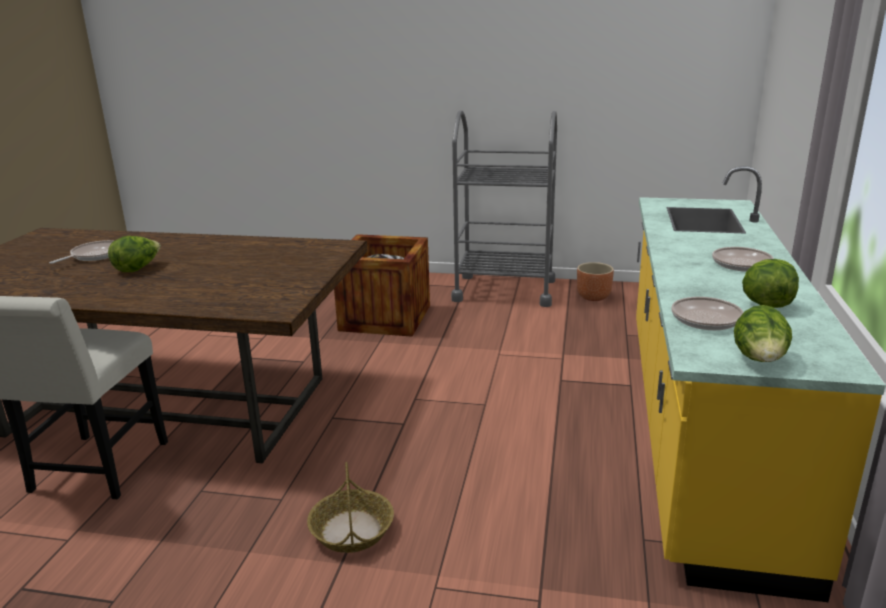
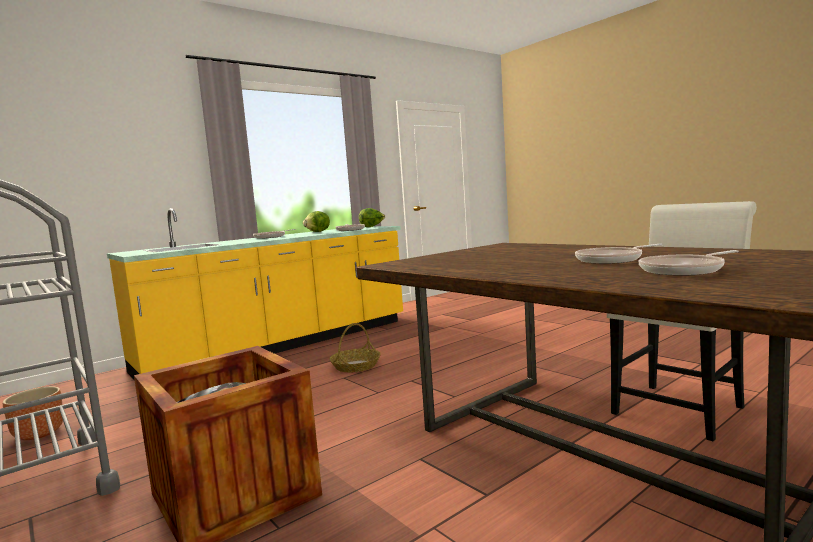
camera: 140 degrees left, 15 degrees down
(137, 268) = (612, 260): lettuce -> frying pan
(352, 530) = (500, 349): basket -> basket (356, 366)

